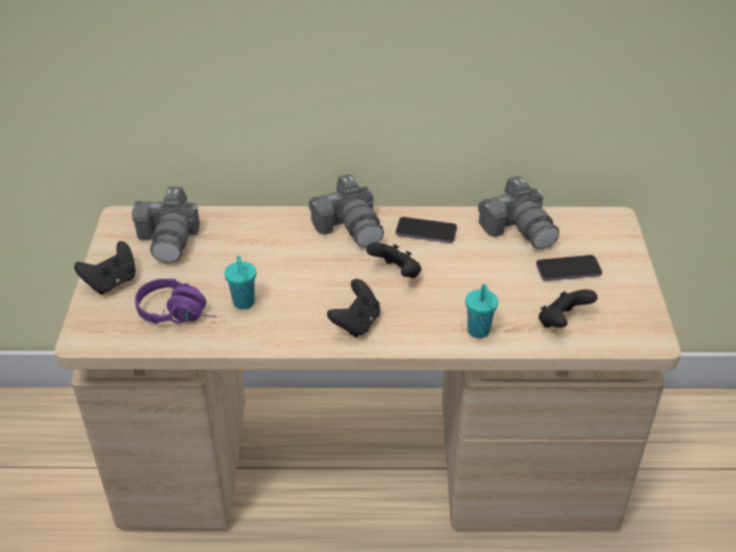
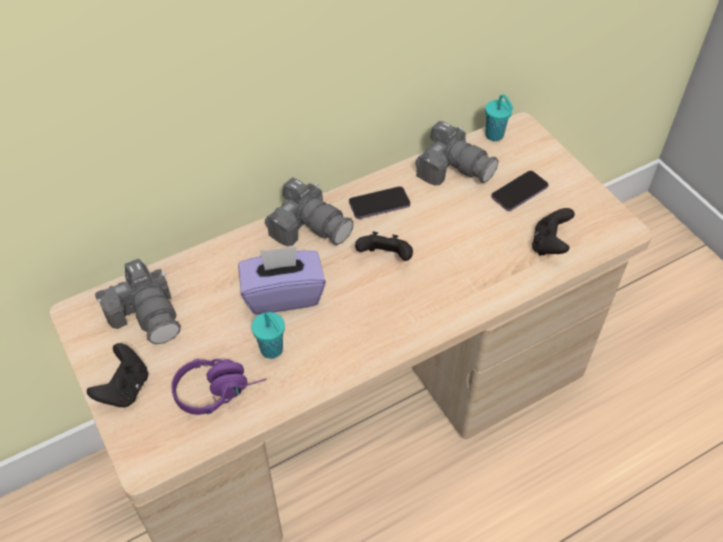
camera: 30 degrees left, 10 degrees up
(286, 267) = (283, 294): none -> purple tissue box
(356, 323) = (388, 323): black game controller -> none
(479, 332) = (493, 284): turquoise cup -> turquoise cup (495, 136)

